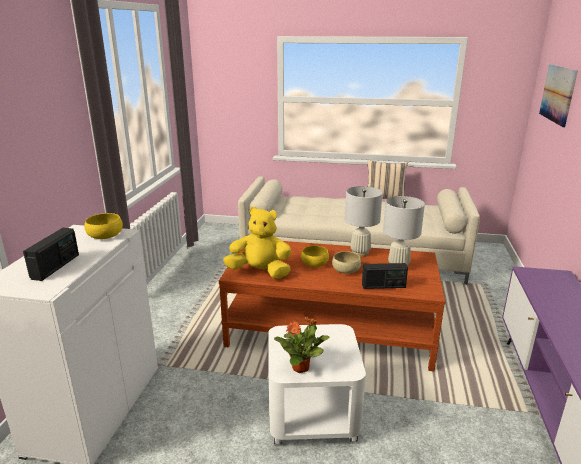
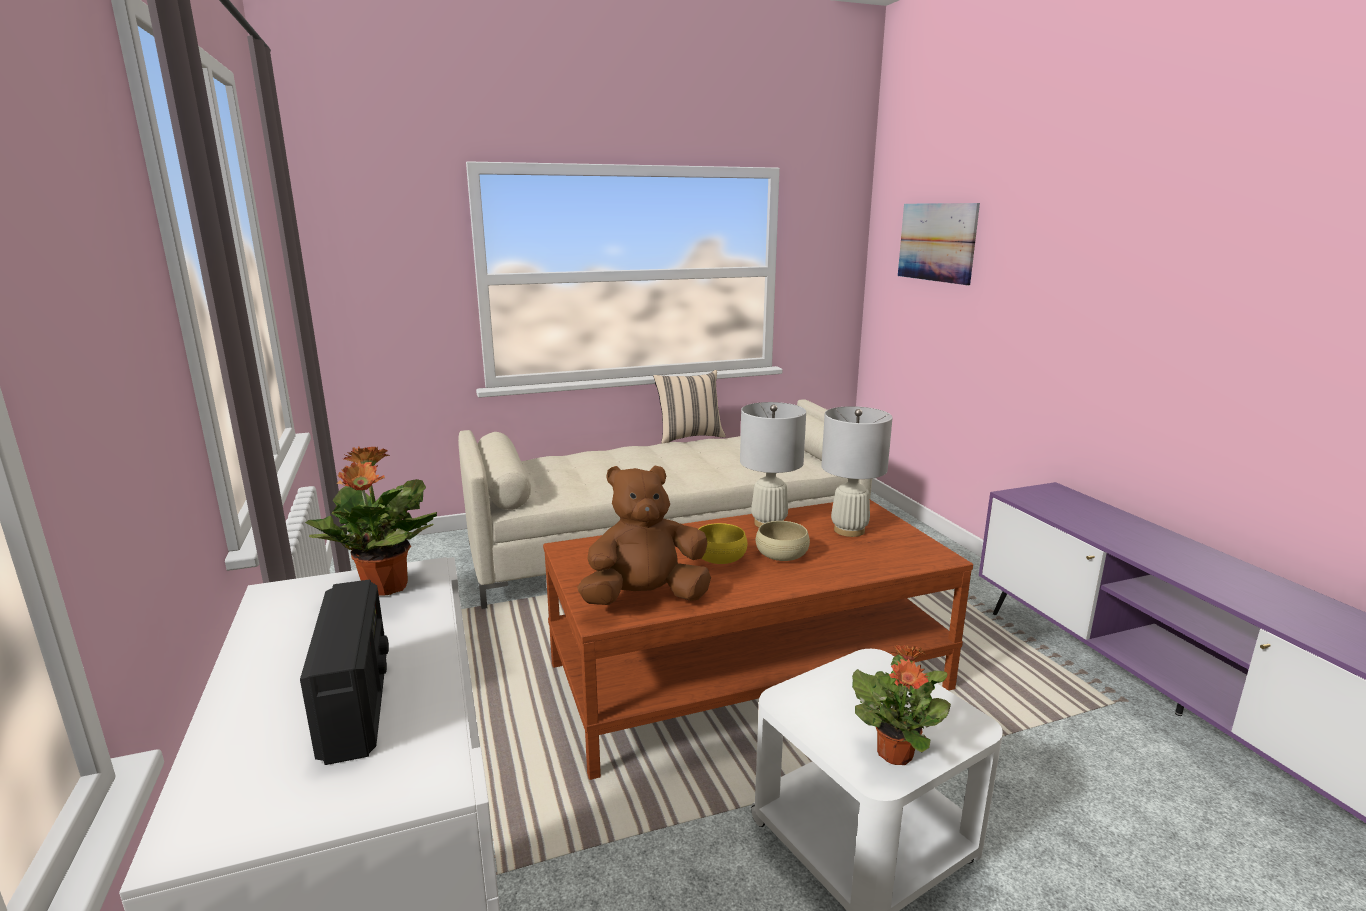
camera: 30 degrees left, 5 degrees down
(105, 235) = (384, 588): yellow bowl -> potted plant
(260, 272) = (645, 598): yellow plush toy -> brown plush toy
(383, 286) = (867, 565): radio -> none

